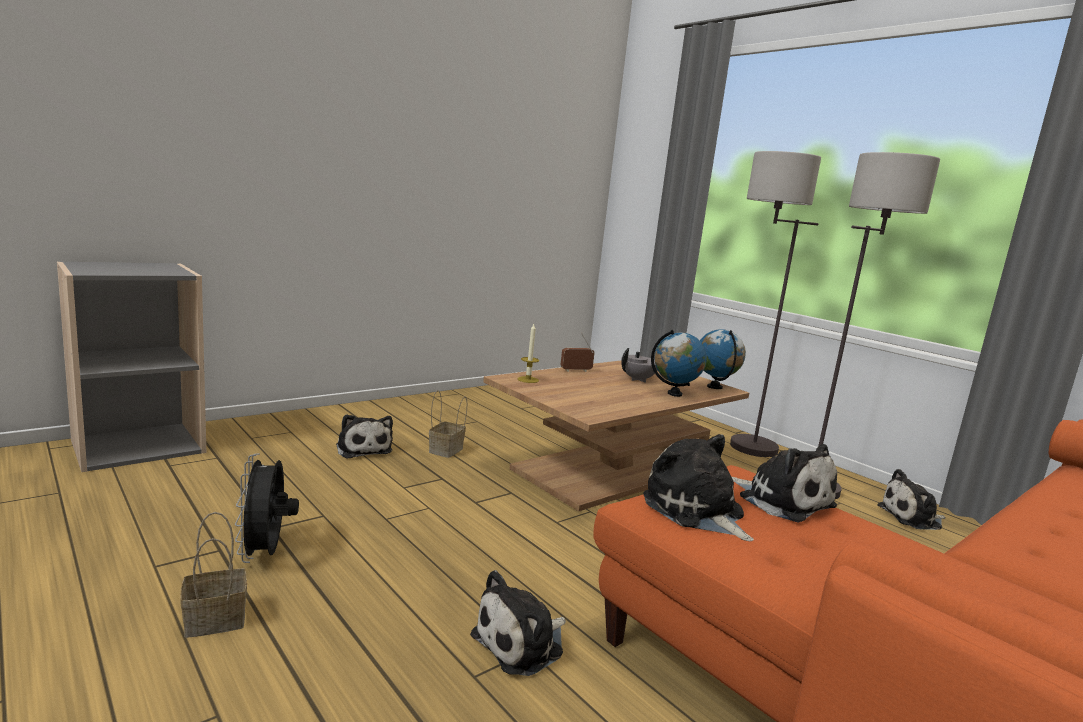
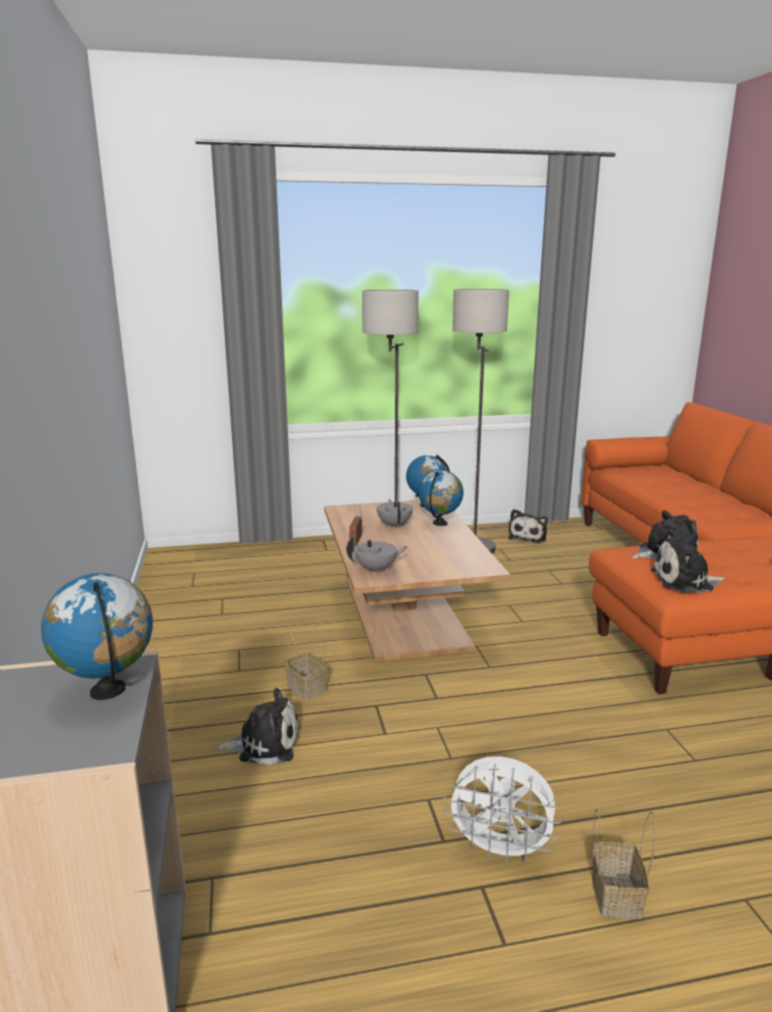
camera: 60 degrees left, 5 degrees up
(150, 271) = (108, 691): none -> globe
(265, 554) = (500, 851): black fan -> white fan
(522, 643) = (658, 730): plush toy -> none
(528, 379) = (376, 569): candle -> grey teapot

